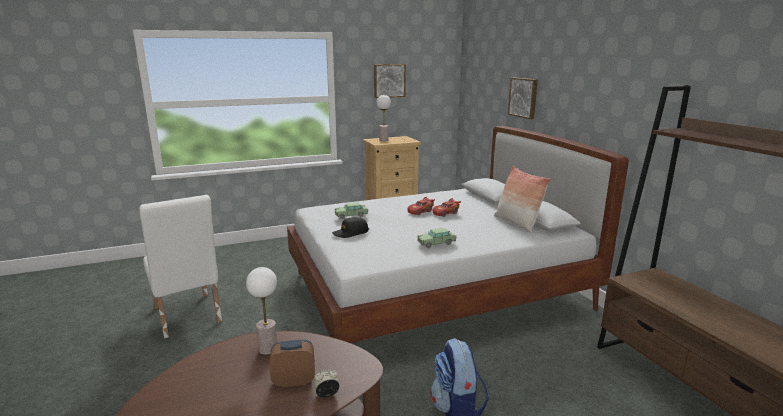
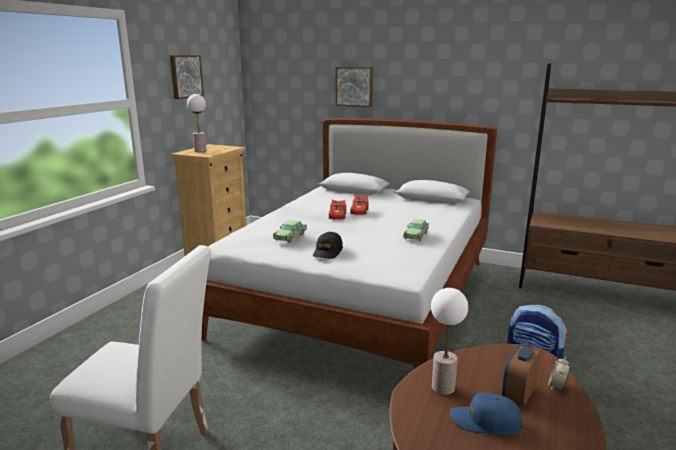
camera: 45 degrees left, 0 degrees up
(242, 379) = (485, 421): none -> blue cap
(517, 223) = (424, 204): pillow -> none

